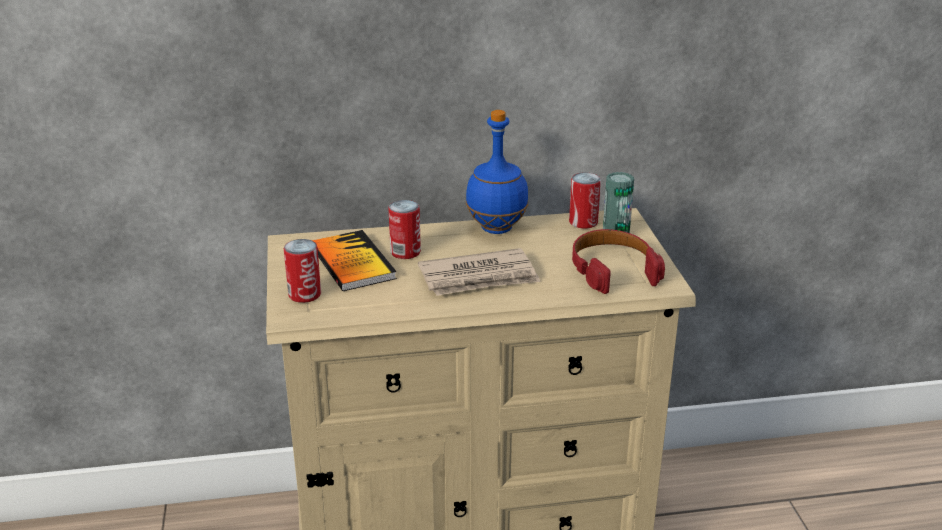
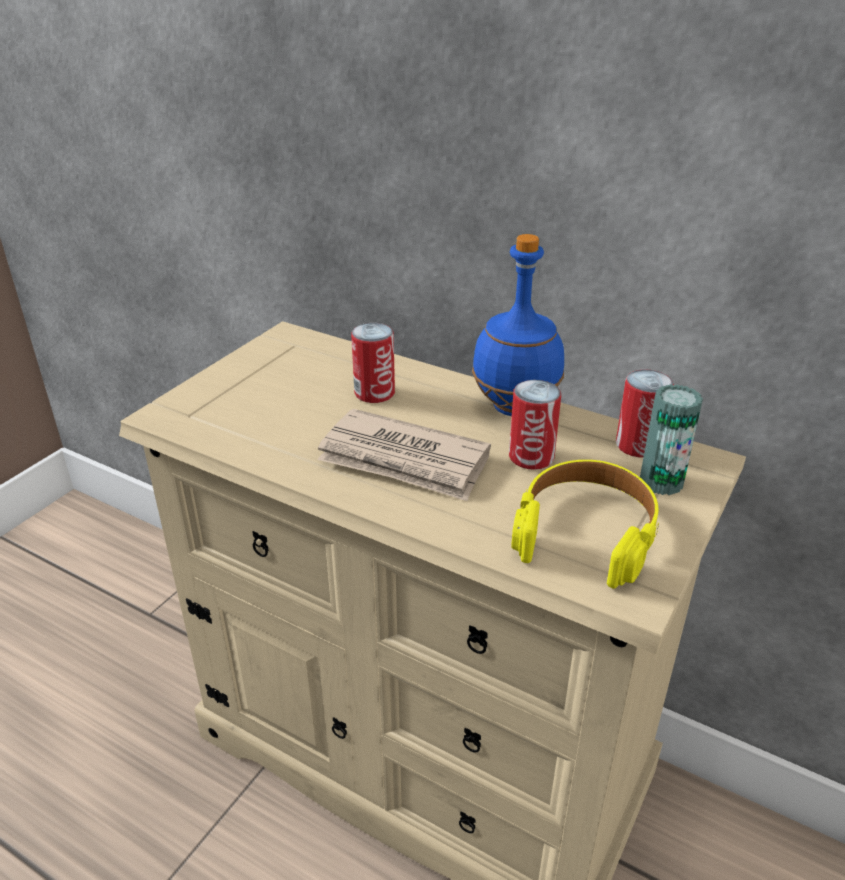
camera: 40 degrees right, 5 degrees up
(304, 294) = (212, 396): can -> can (531, 457)
(352, 263) = (306, 382): book -> none
(613, 270) = (586, 531): red headphones -> yellow headphones

